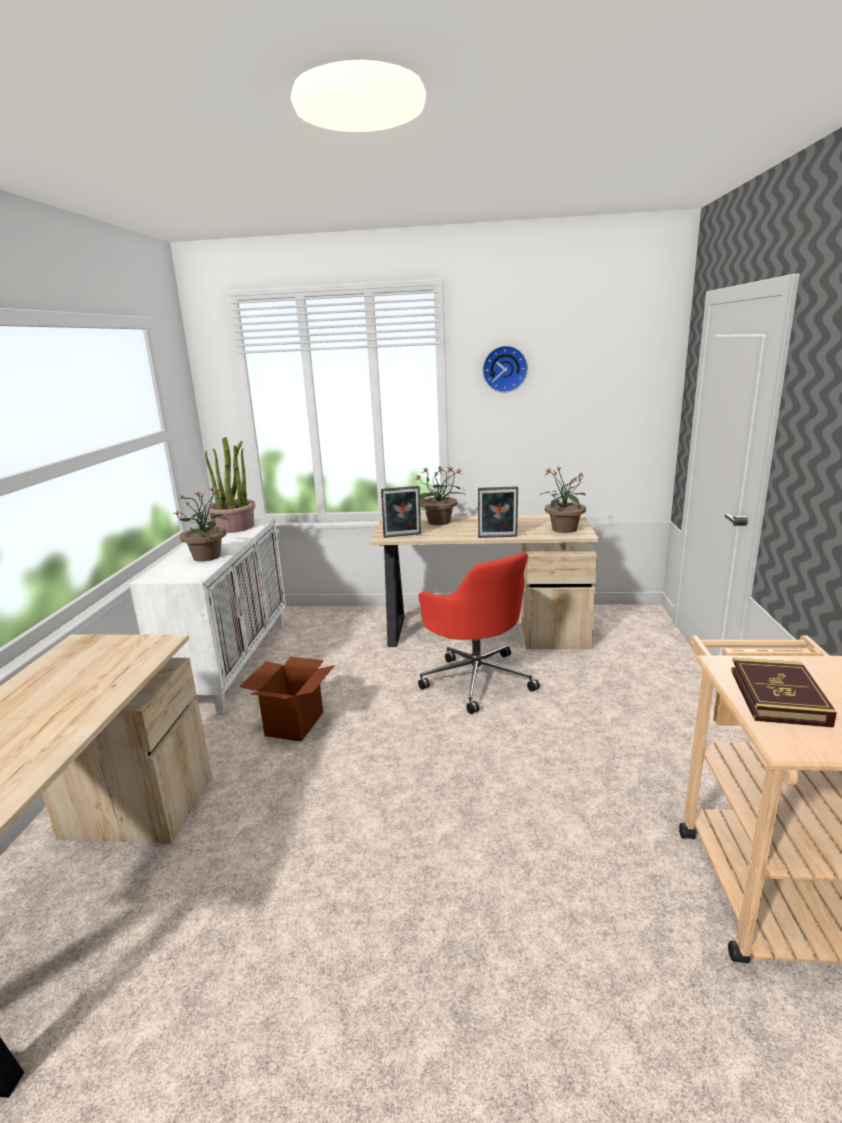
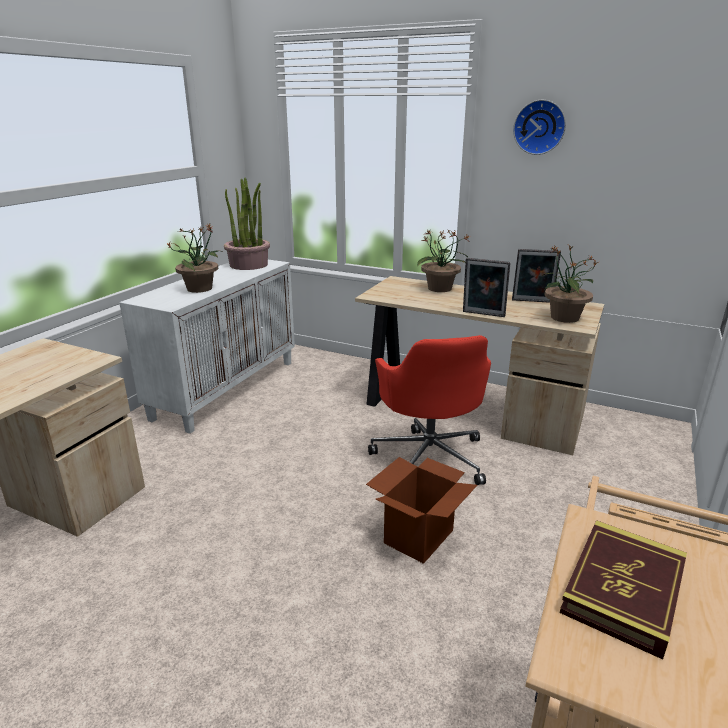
camera: 20 degrees right, 5 degrees up
(294, 724) = (238, 458): cardboard box -> cardboard box (419, 536)
(402, 536) = (390, 297): picture frame -> picture frame (532, 301)

